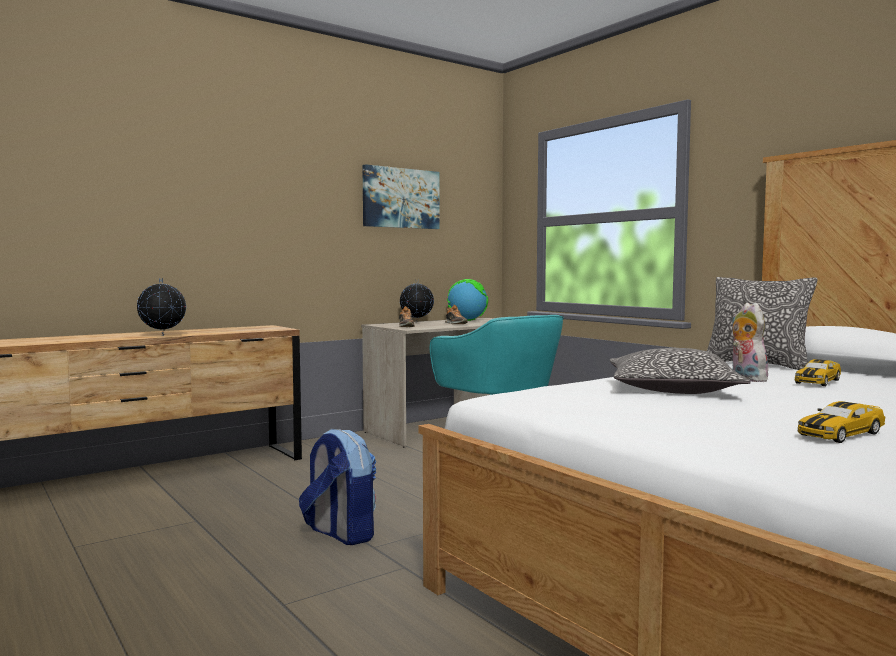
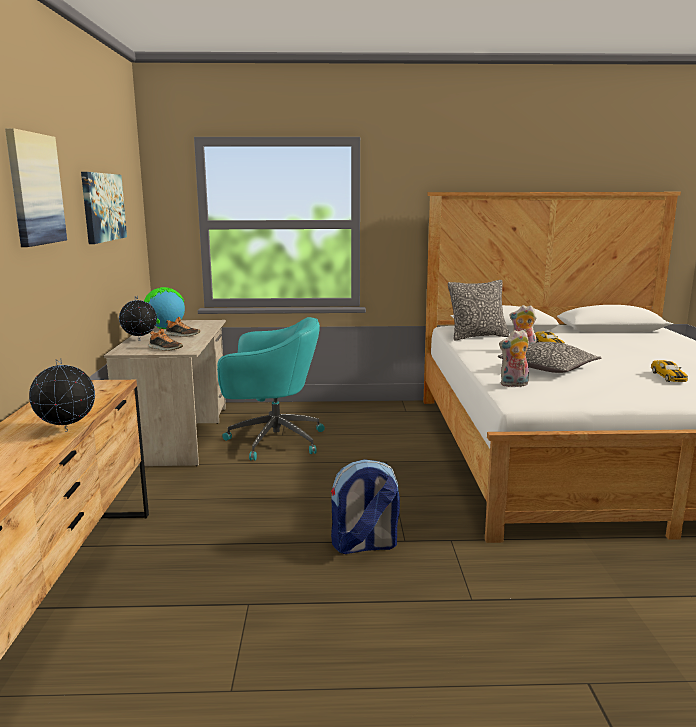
camera: 55 degrees left, 10 degrees up
(276, 173) = (35, 189): none -> picture
(553, 389) = (514, 385): none -> plush toy

